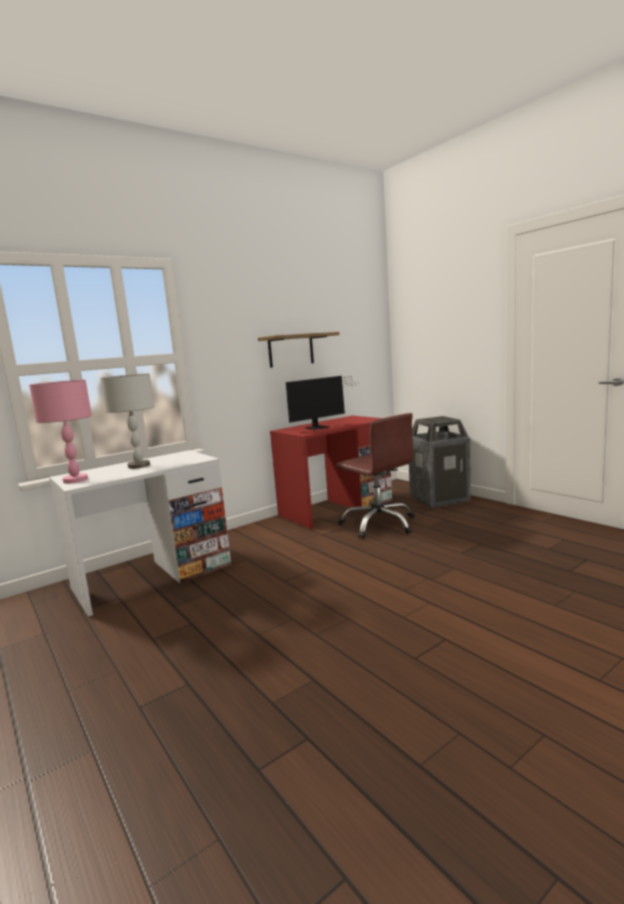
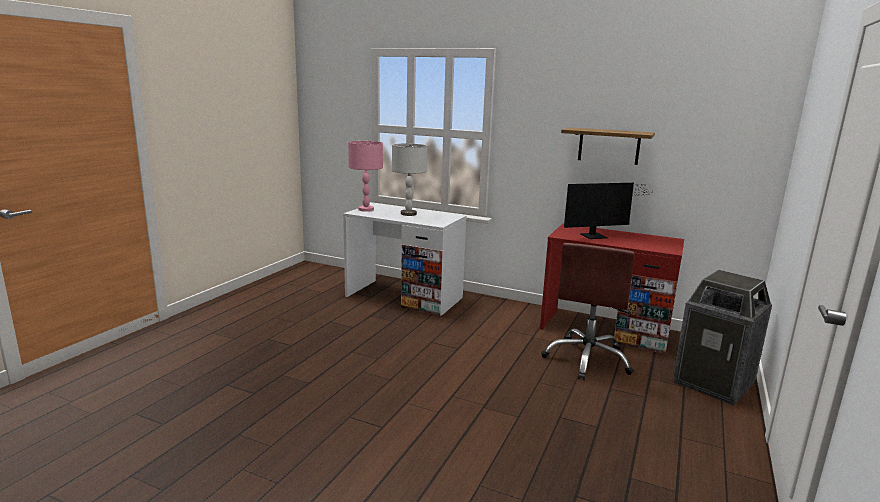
camera: 60 degrees right, 5 degrees up
(320, 427) = (597, 236): monitor -> monitor turned 45 degrees counterclockwise

